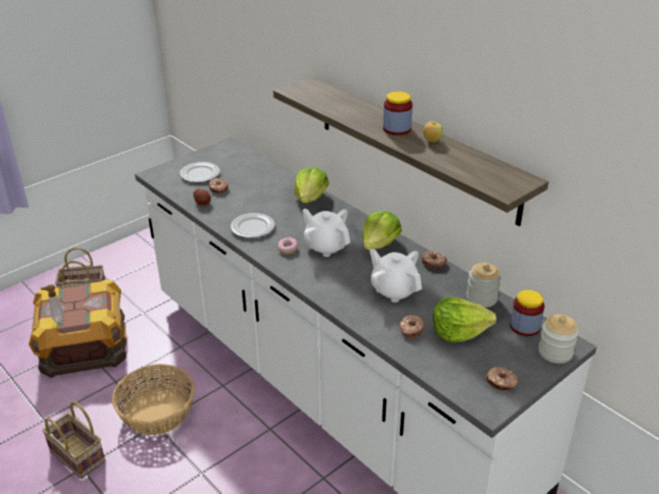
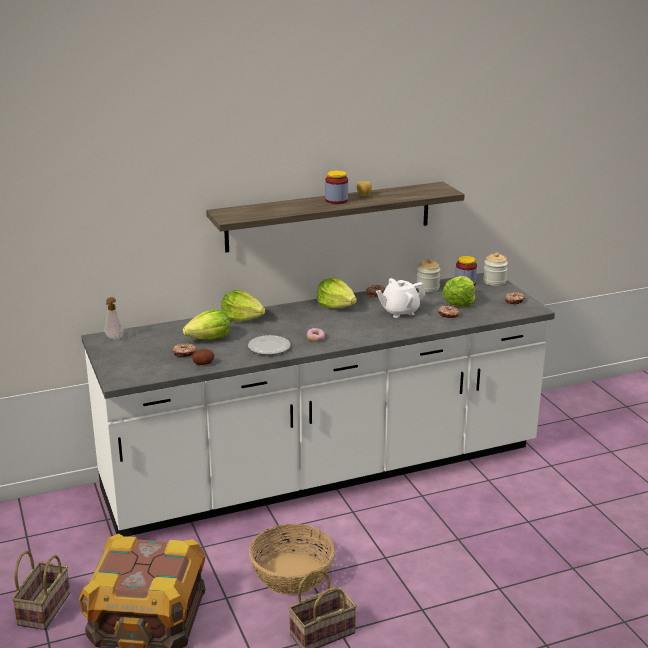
camera: 70 degrees left, 10 degrees down
(57, 319) = (161, 576): soap dispenser -> soap dispenser (114, 338)
(199, 174) = (145, 359): plate -> none
(255, 193) = (209, 338): none -> lettuce
(326, 246) = (323, 324): white teapot -> none

